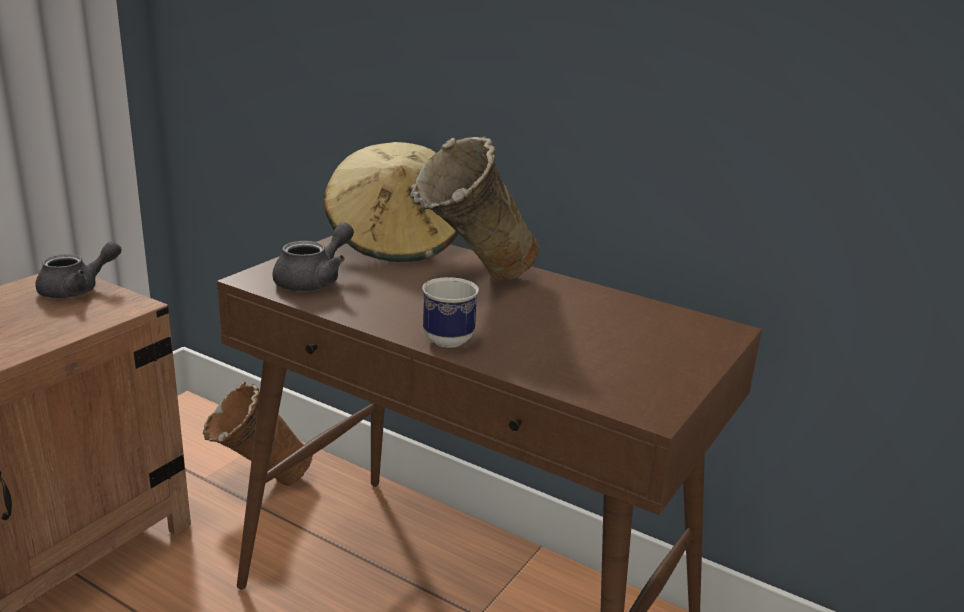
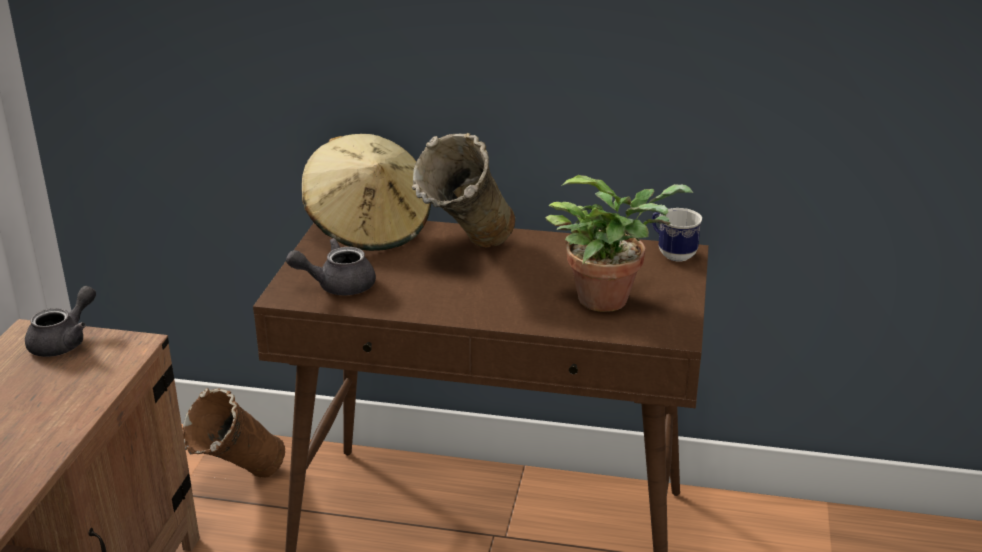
camera: 20 degrees left, 5 degrees up
(315, 281) = (337, 285): grey teapot -> grey teapot turned 120 degrees counterclockwise
(445, 337) = (488, 311): mug -> mug (672, 253)
(597, 355) = (609, 298): none -> potted plant

